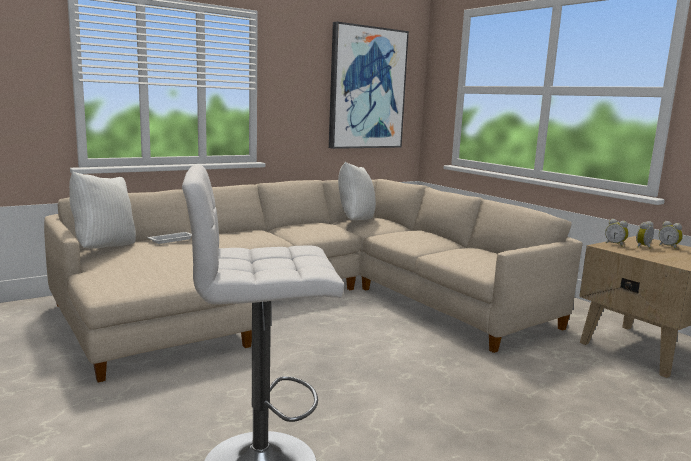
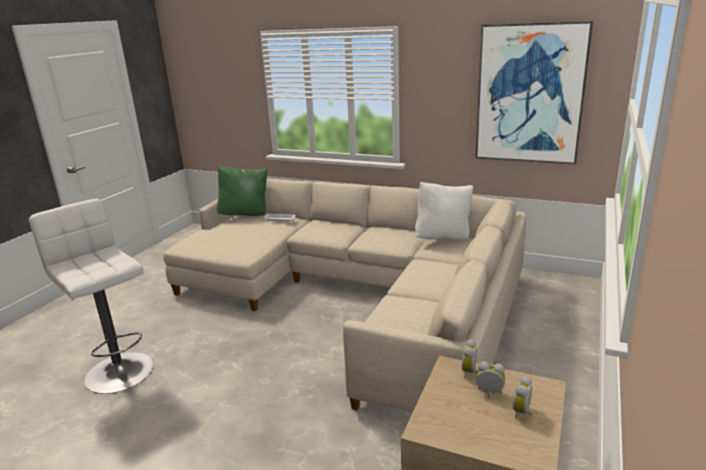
camera: 60 degrees right, 10 degrees up
(104, 248) = (245, 214): white pillow -> green pillow

